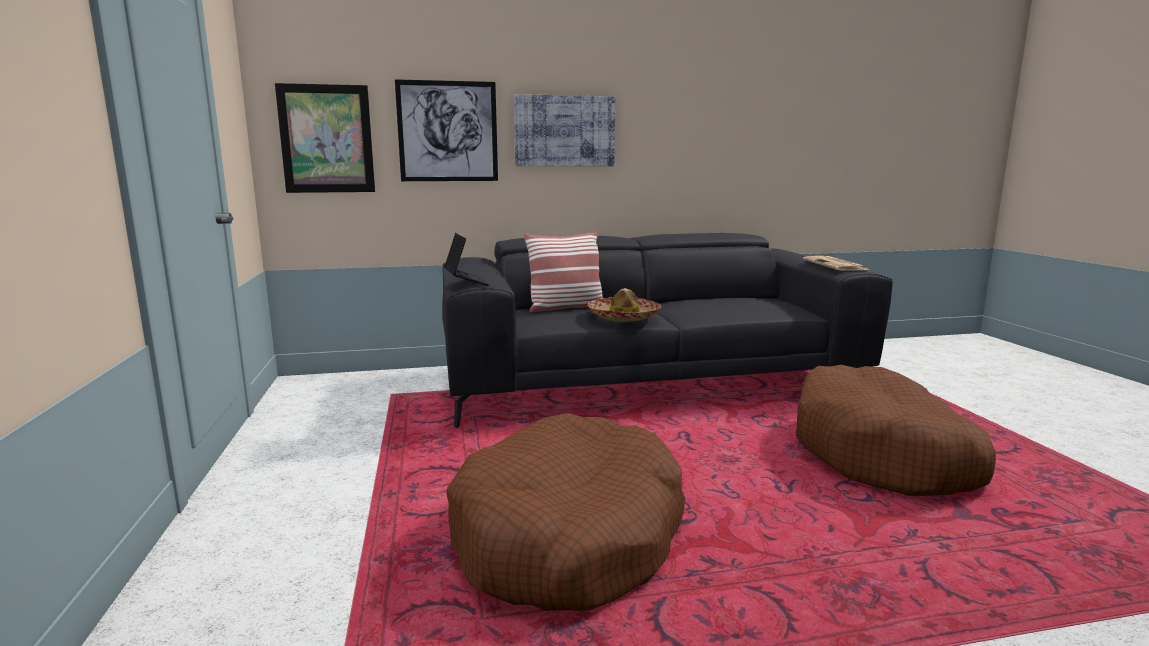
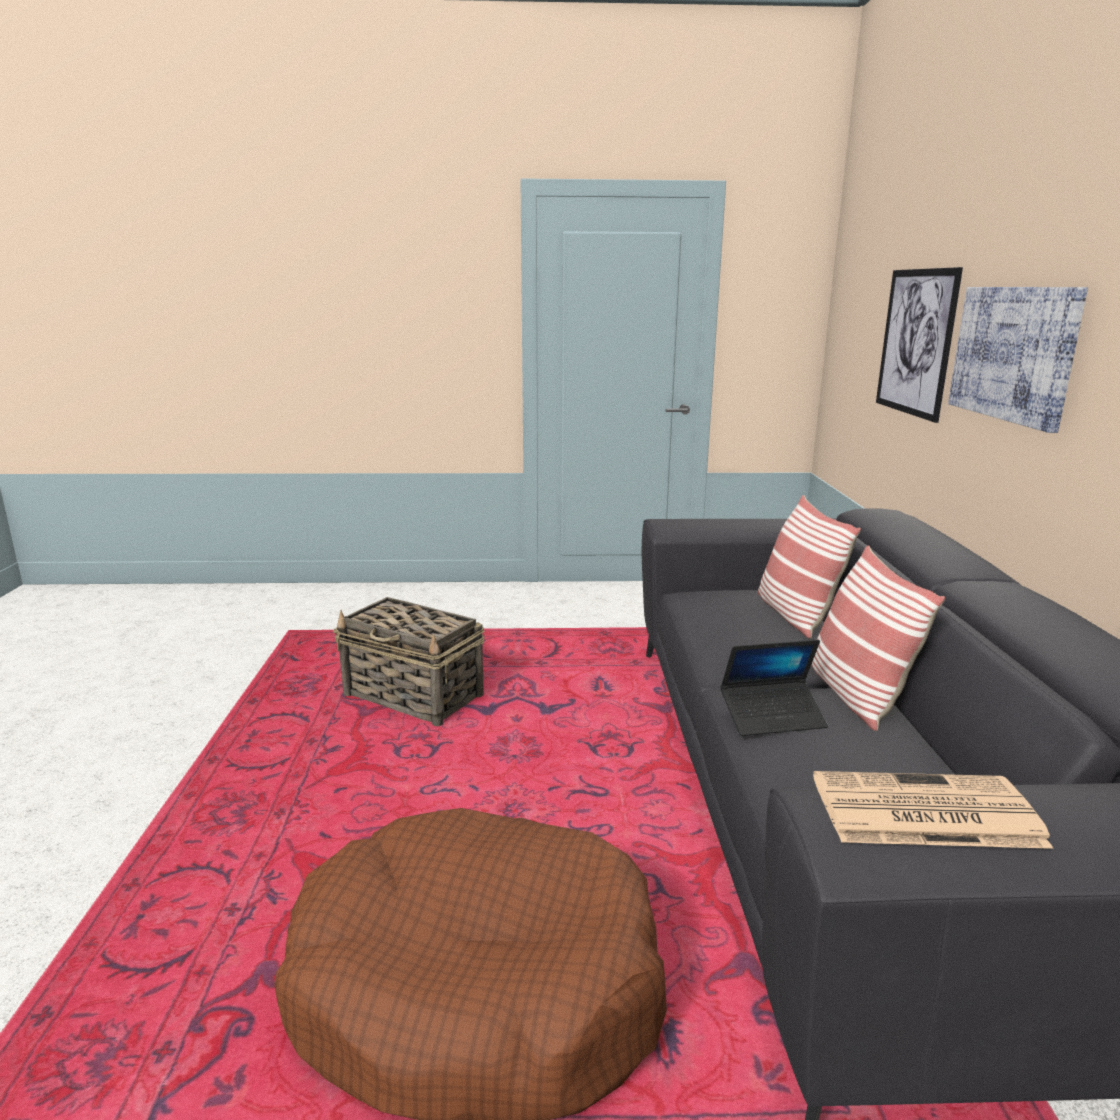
camera: 100 degrees right, 5 degrees up
(326, 139) = (852, 343): picture -> none
(466, 282) = (678, 517): laptop -> laptop (772, 717)
(569, 536) = (414, 696): brown dog bed -> basket
(624, 317) = (731, 643): hat -> none
(668, 304) = (855, 694): none -> pillow

